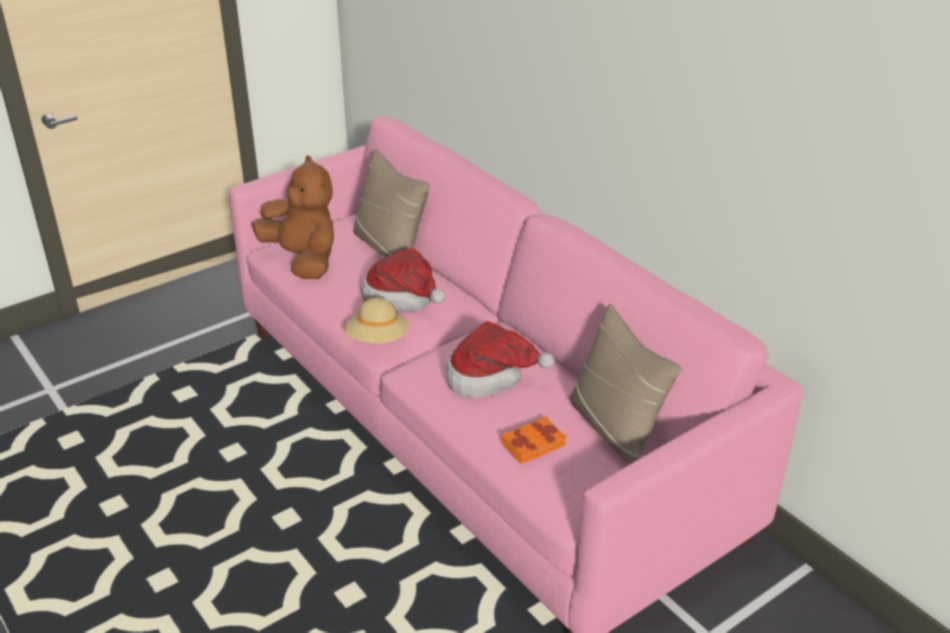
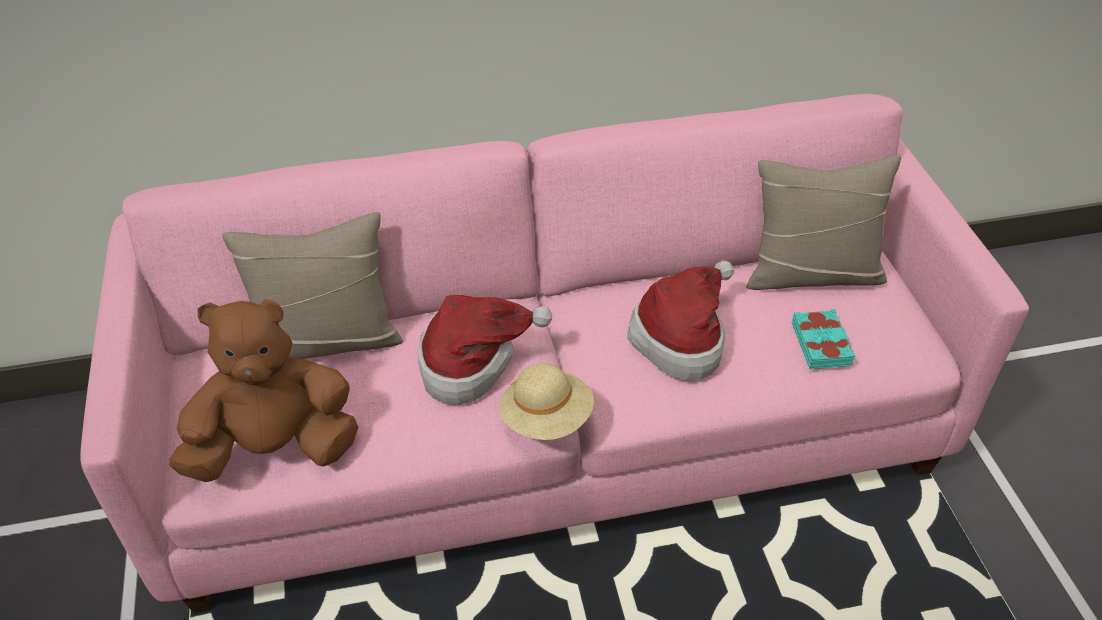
camera: 65 degrees left, 10 degrees up
(534, 445) = (822, 344): orange book -> turquoise book

